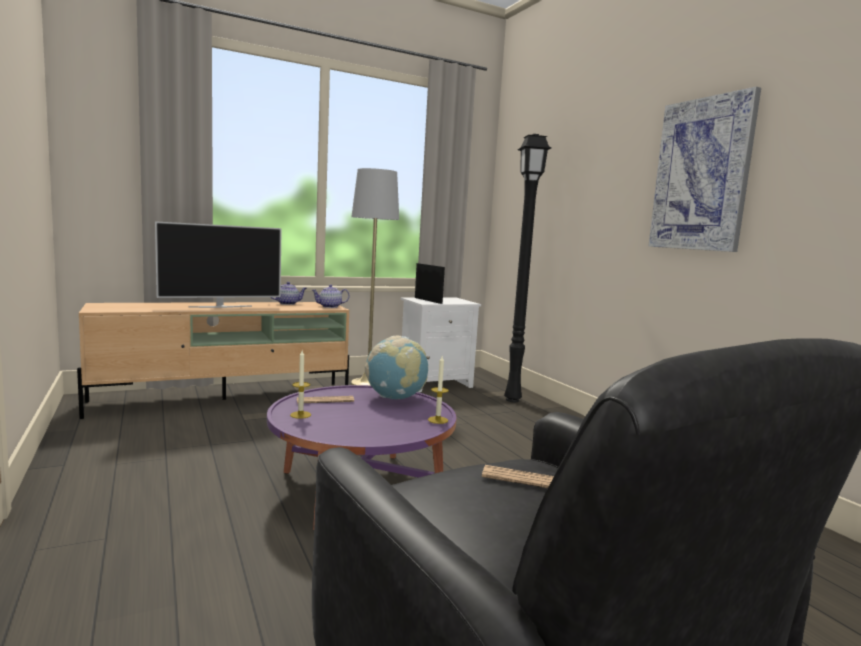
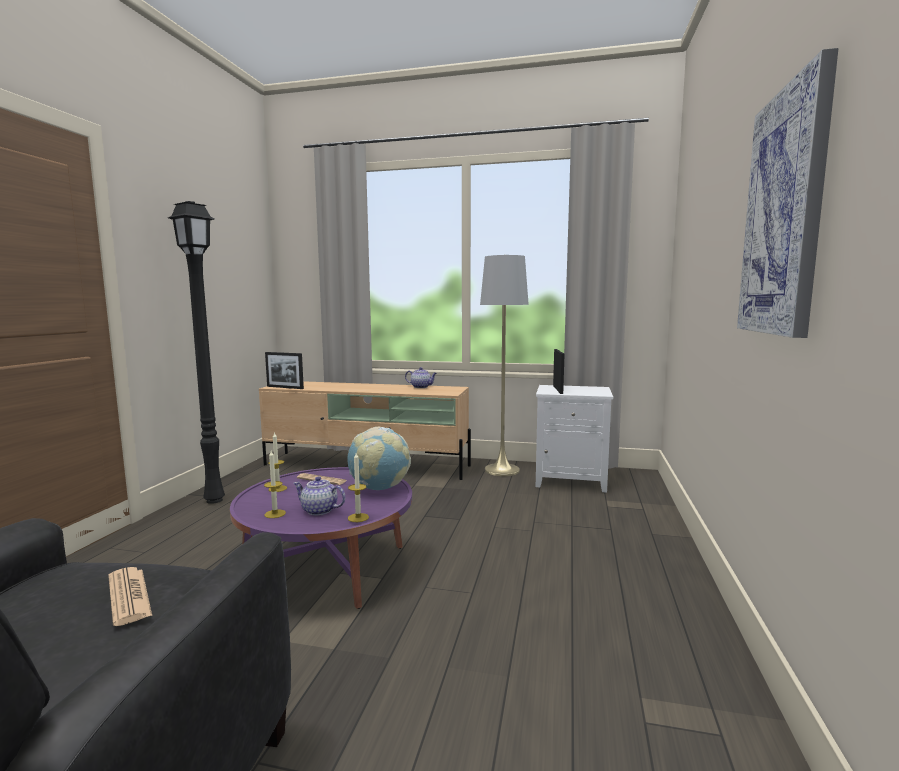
camera: 40 degrees right, 0 degrees up
(118, 310) = (285, 387): none -> picture frame
(220, 306) = (360, 387): television -> none
(330, 306) = (449, 391): teapot -> teapot (319, 510)
(356, 433) = (275, 514): none -> candle
(511, 400) = (629, 516): black floor lamp -> black floor lamp (212, 500)

